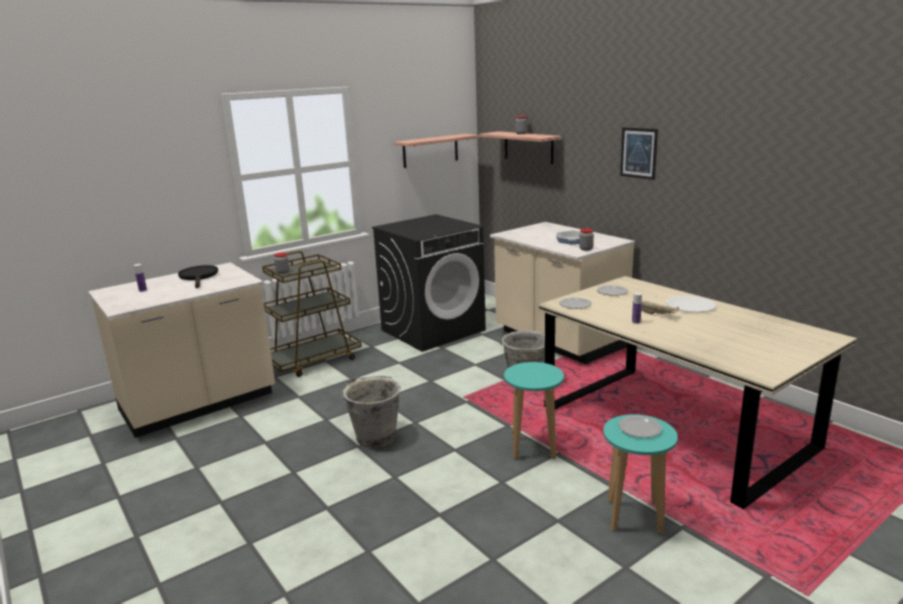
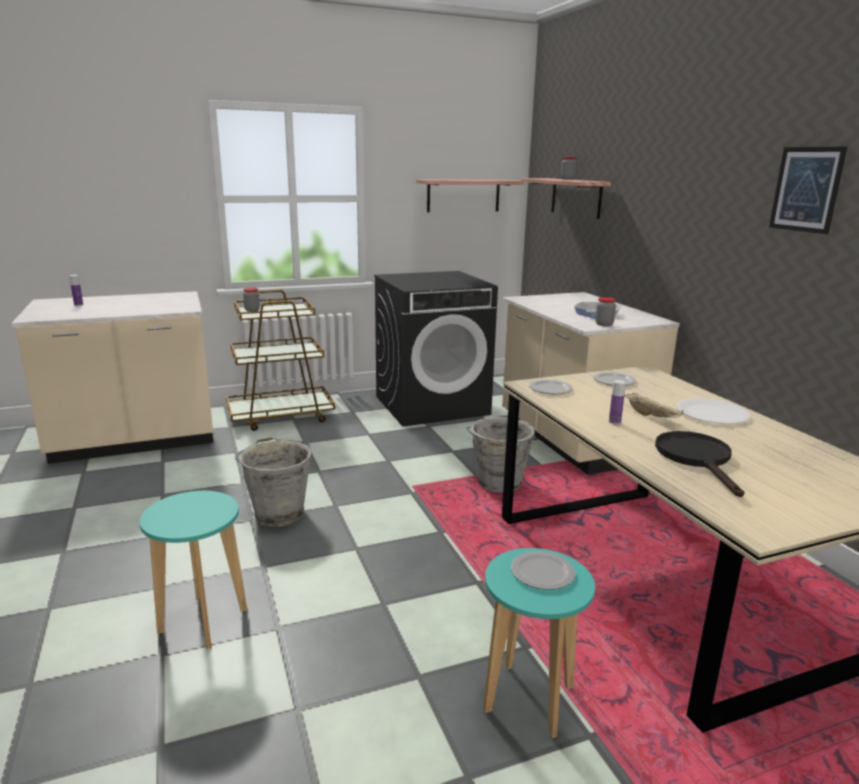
camera: 15 degrees right, 0 degrees up
(199, 277) = (147, 300): black frying pan -> black frying pan (697, 459)
(533, 448) = (453, 567): turquoise stool -> turquoise stool (202, 621)
(638, 153) = (697, 203): picture -> picture (806, 189)

